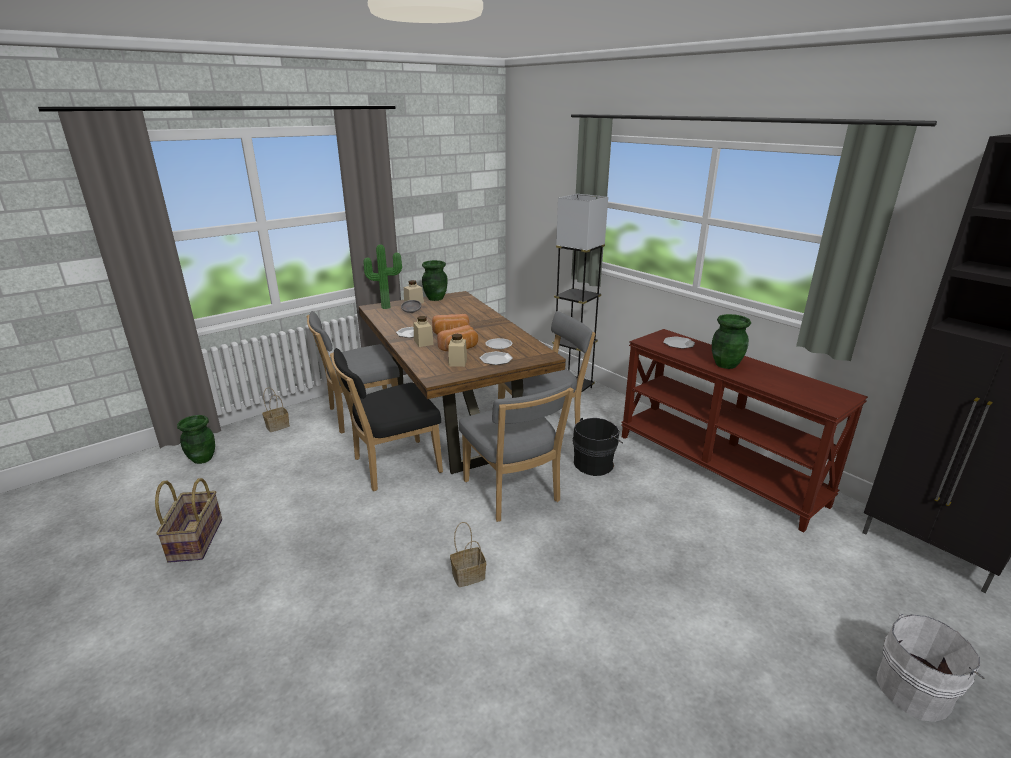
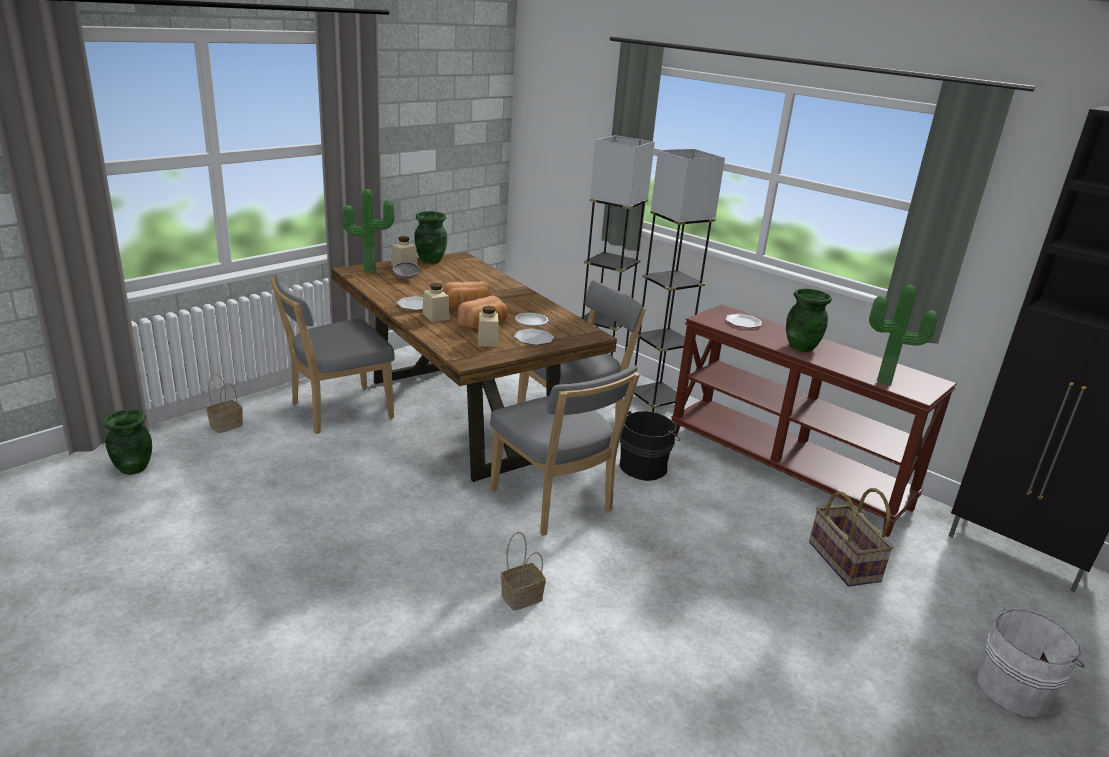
camera: 10 degrees left, 0 degrees up
(195, 540) = (157, 569): basket -> basket (842, 561)
(393, 466) = (395, 473): black chair -> none
(615, 408) = (656, 401): none -> grey floor lamp
(797, 397) = (885, 383): none -> potted plant

